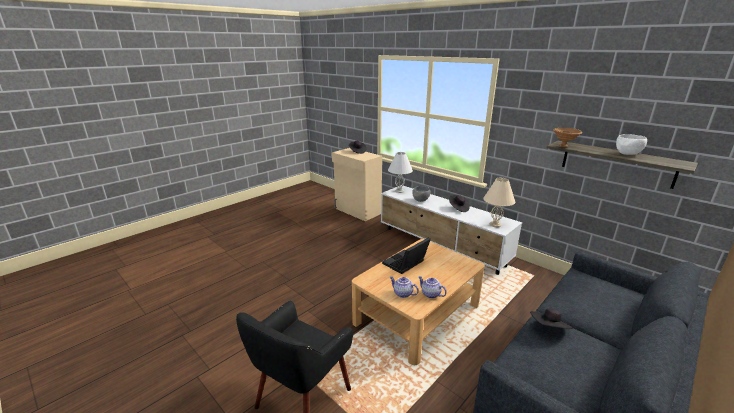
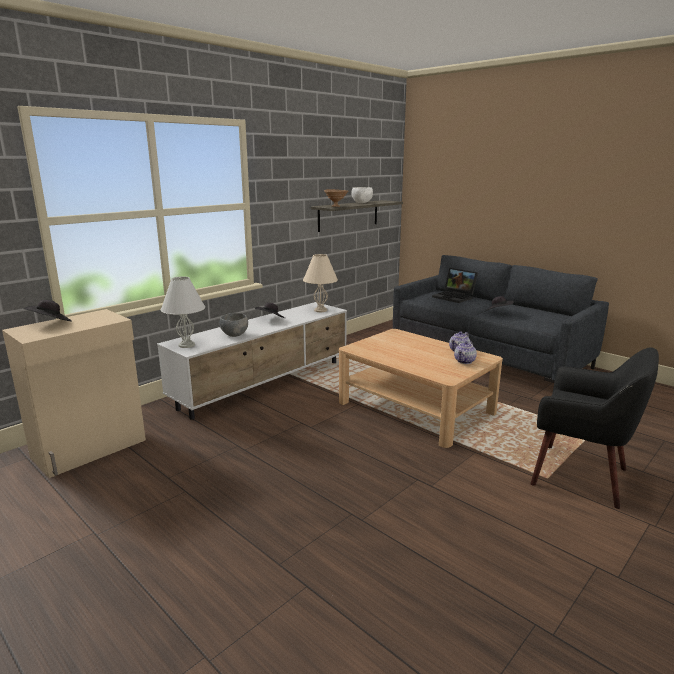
camera: 90 degrees left, 5 degrees down
(405, 264) = (404, 358): laptop -> laptop (455, 297)

